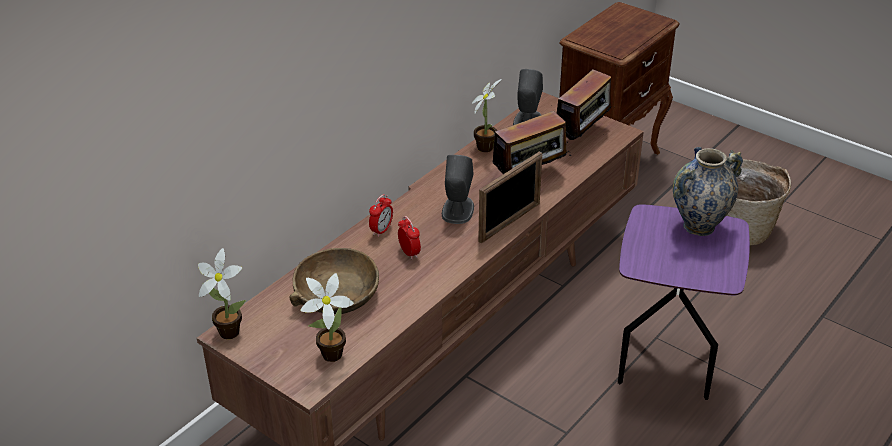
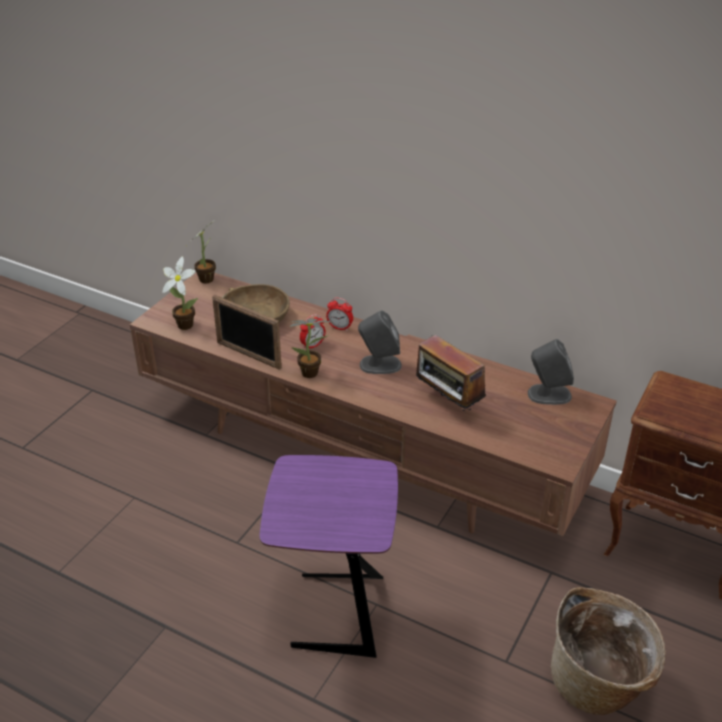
camera: 80 degrees right, 0 degrees up
(486, 146) = (491, 371): potted plant -> potted plant (312, 373)
(510, 222) = (369, 397): picture frame -> picture frame (248, 355)
(582, 136) = (539, 435): radio -> none
(698, 226) = (366, 510): vase -> none

